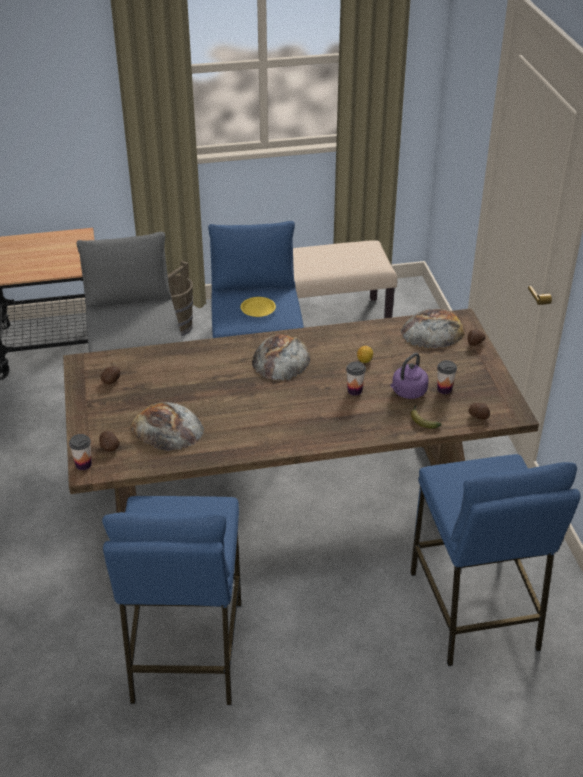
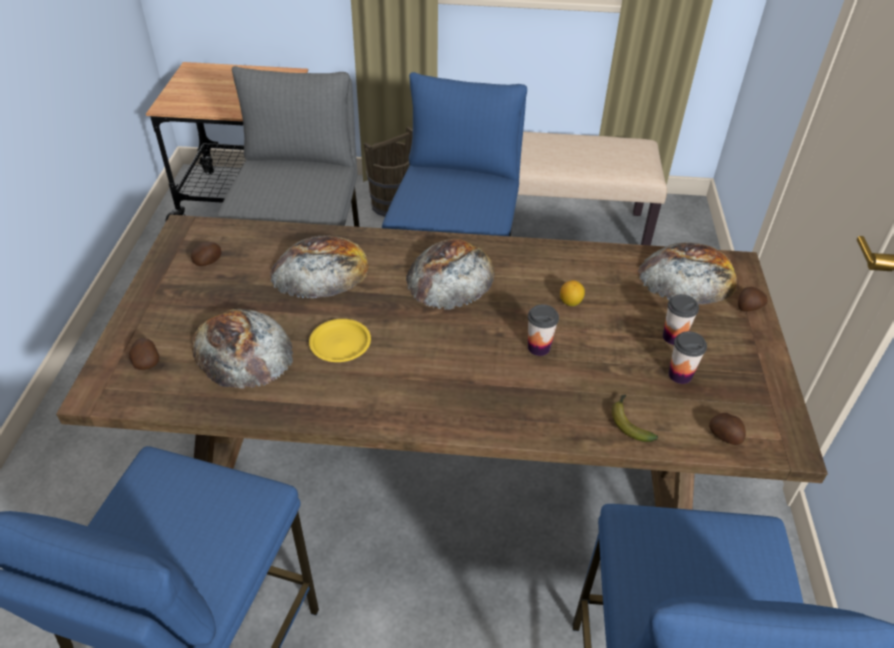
camera: 15 degrees right, 5 degrees up
(83, 464) = (96, 382): cup -> cup (673, 337)
(192, 371) = (320, 269): none -> bread
(258, 309) = (454, 199): yellow plate -> yellow plate (340, 343)
(407, 392) = (620, 368): purple kettle -> none

